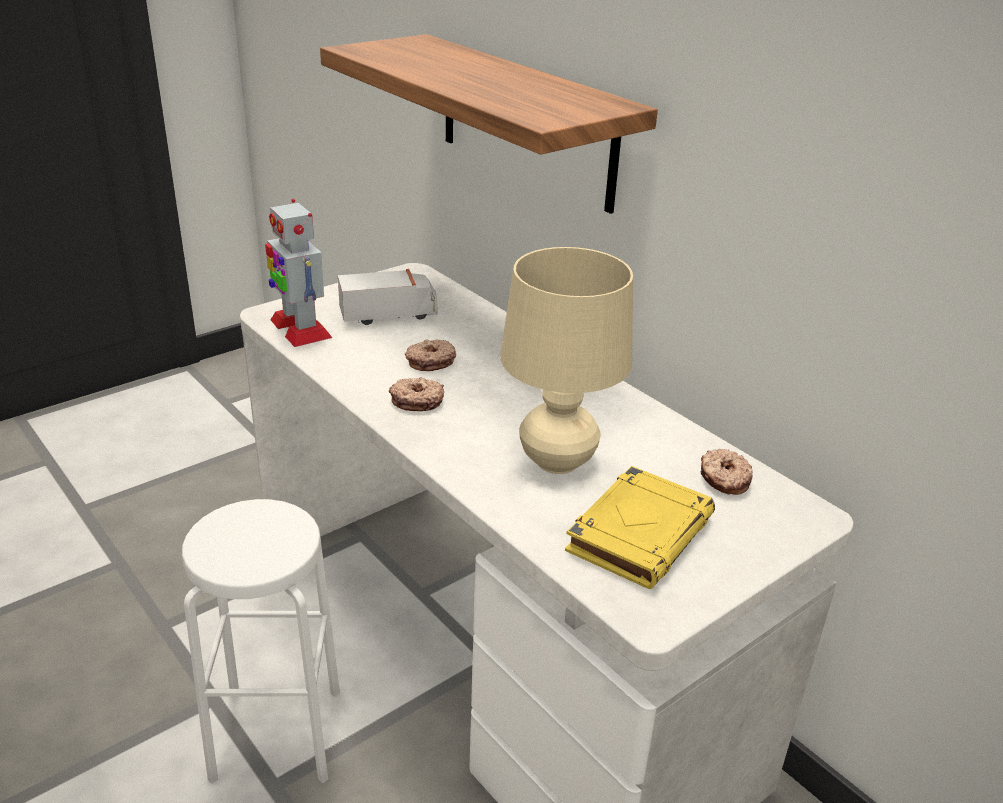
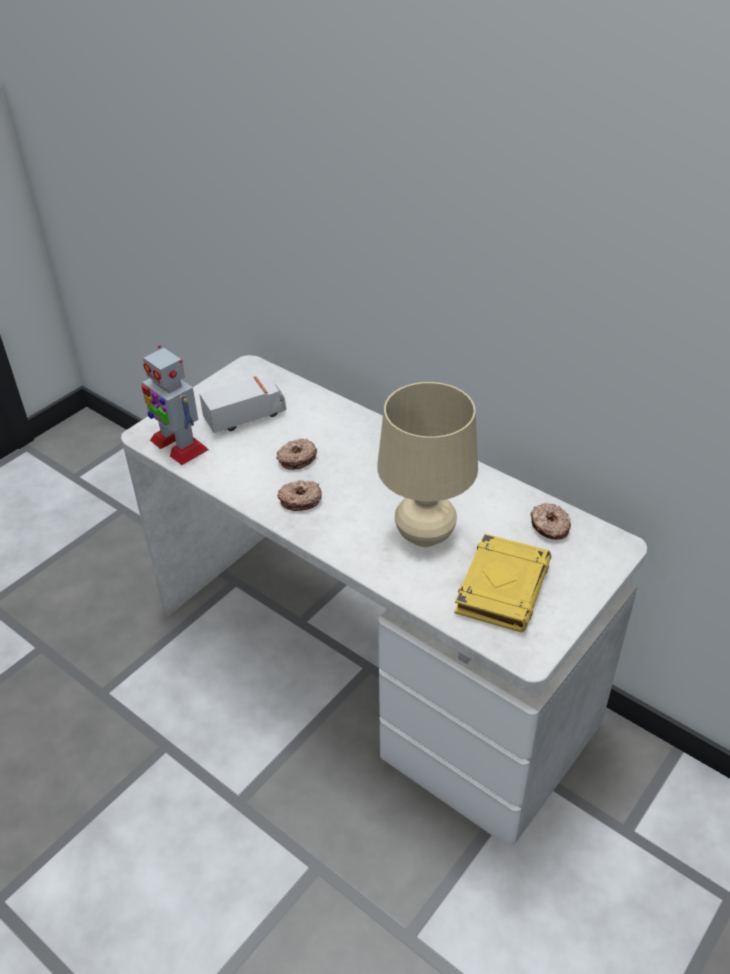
camera: 10 degrees left, 10 degrees up
(276, 734) = (225, 762): white stool -> none
(526, 121) = (341, 248): shelf -> none

